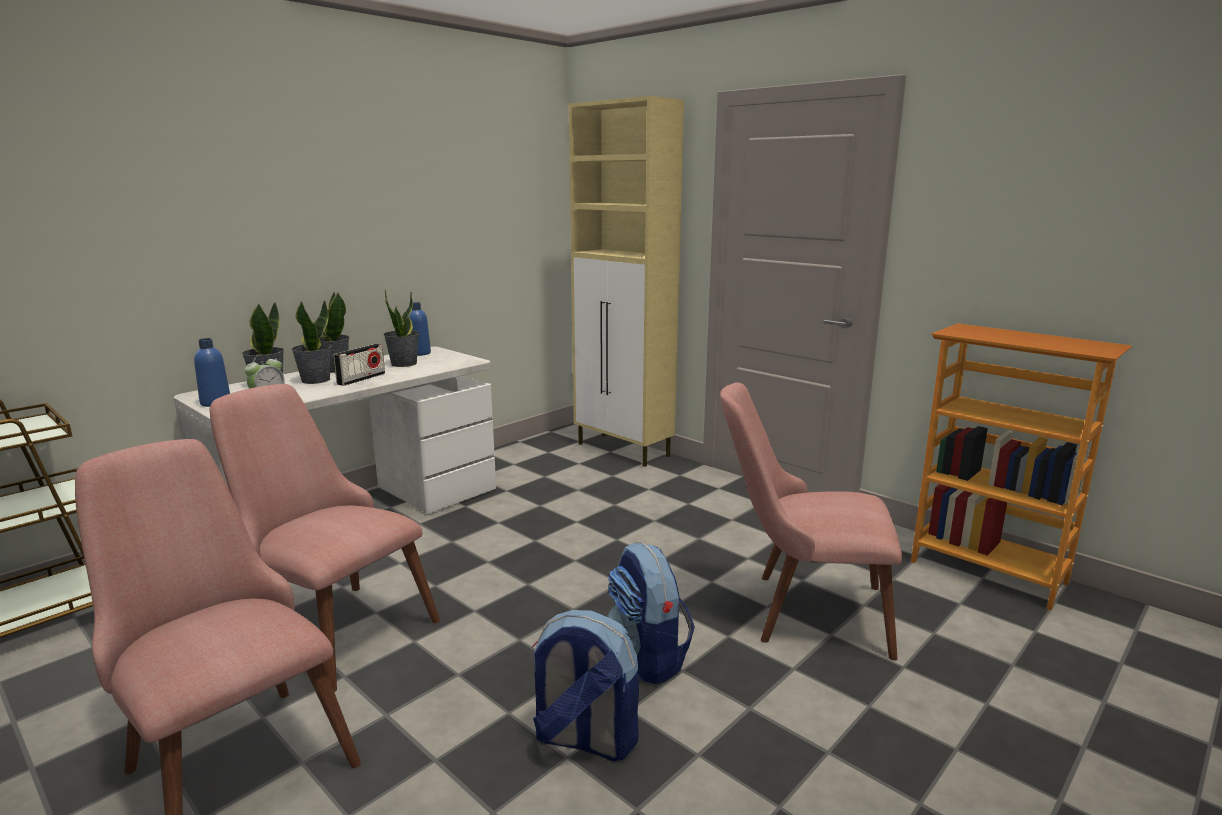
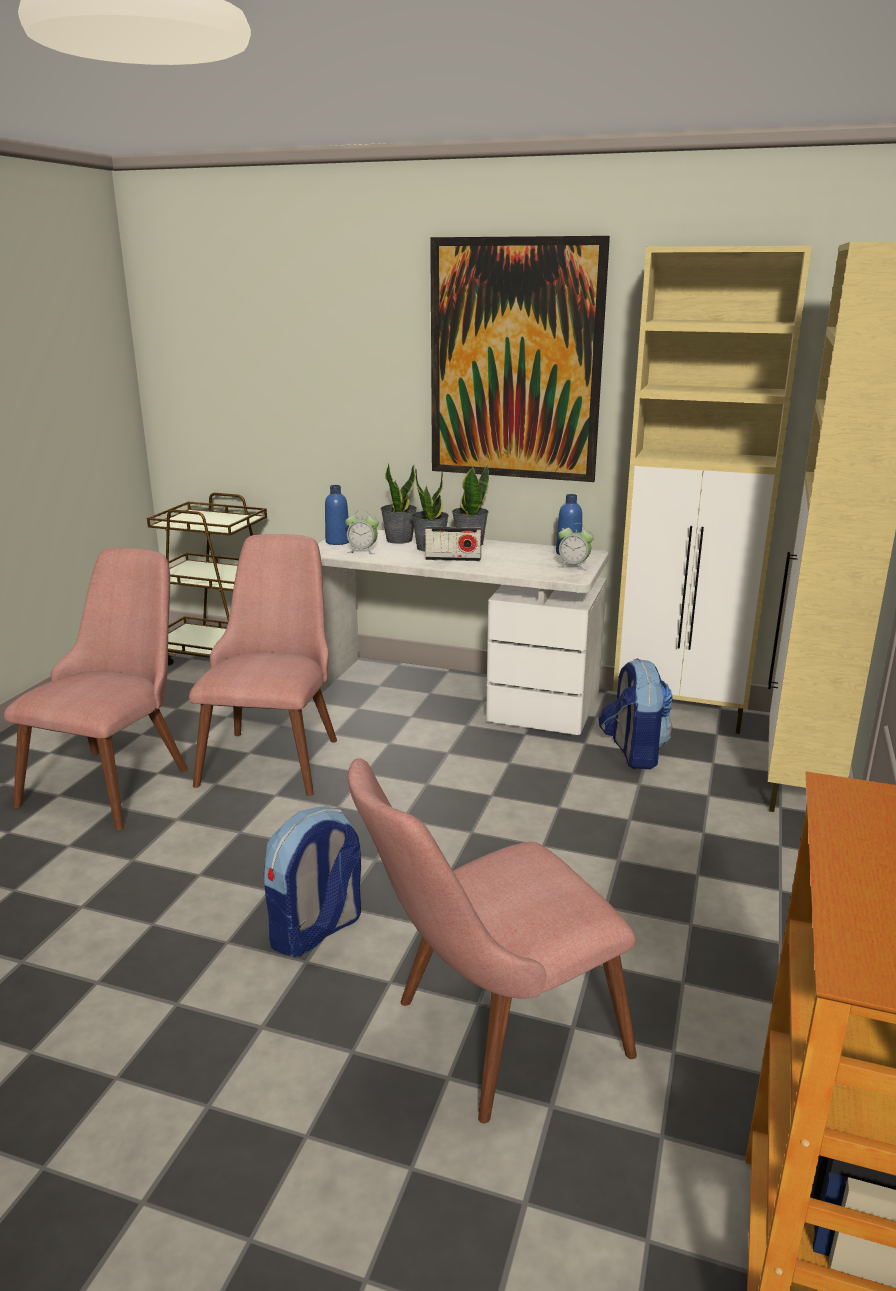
camera: 65 degrees right, 5 degrees up
(334, 193) = (515, 361): none -> picture
(404, 364) = (522, 558): potted plant -> none
(450, 357) = (574, 566): none -> alarm clock
(511, 453) = (680, 714): none -> beige cabinet
(584, 739) = (177, 926): backpack -> backpack (633, 752)
(800, 611) = (487, 1037): pink chair -> pink chair turned 105 degrees counterclockwise

